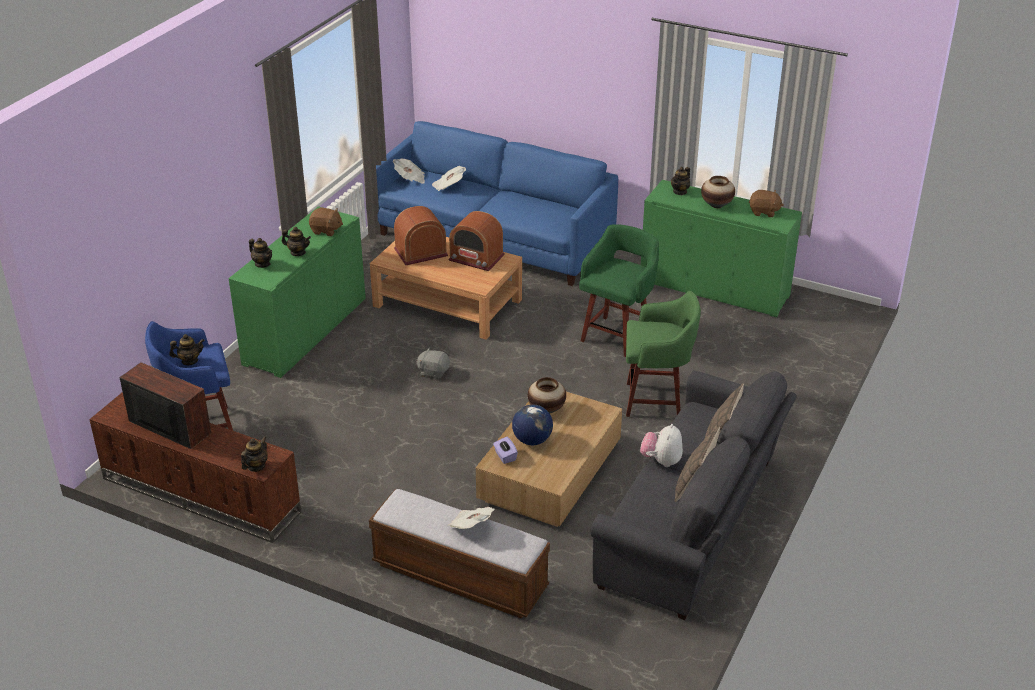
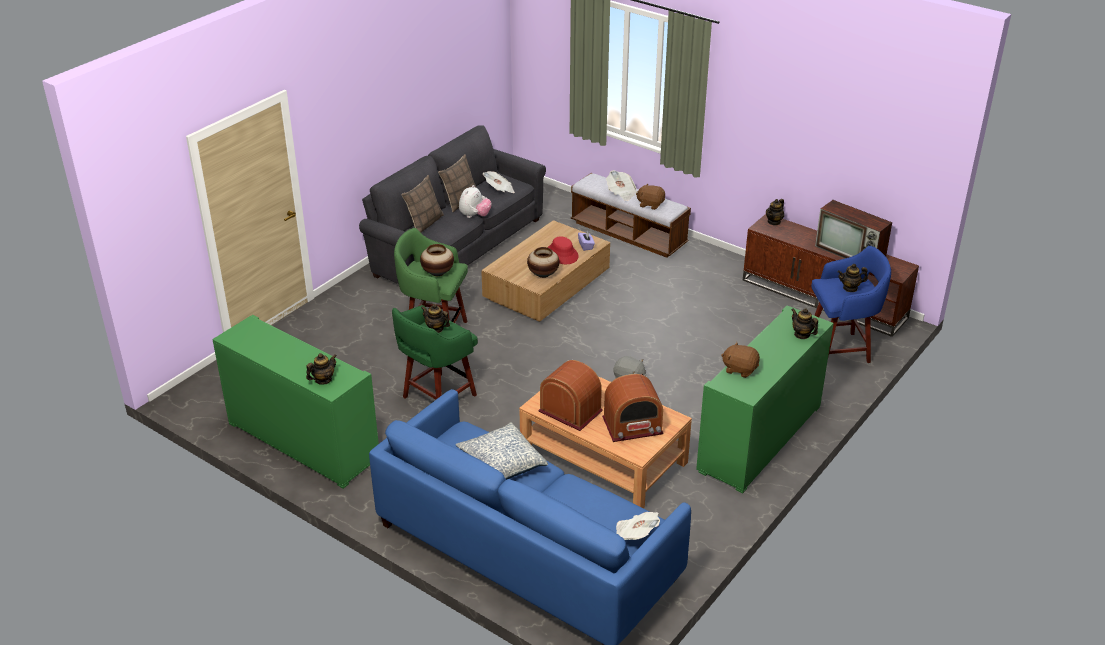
camera: 170 degrees left, 0 degrees up
(298, 253) = (767, 344): teapot -> teapot (436, 329)
(448, 186) = (584, 513): newspaper -> newspaper (499, 190)
(520, 208) = (501, 463): none -> pillow
(532, 440) = (562, 254): globe -> red hat
(716, 205) = (296, 357): vase -> vase (437, 273)
(764, 212) = (253, 342): brown plush toy -> brown plush toy (650, 204)

